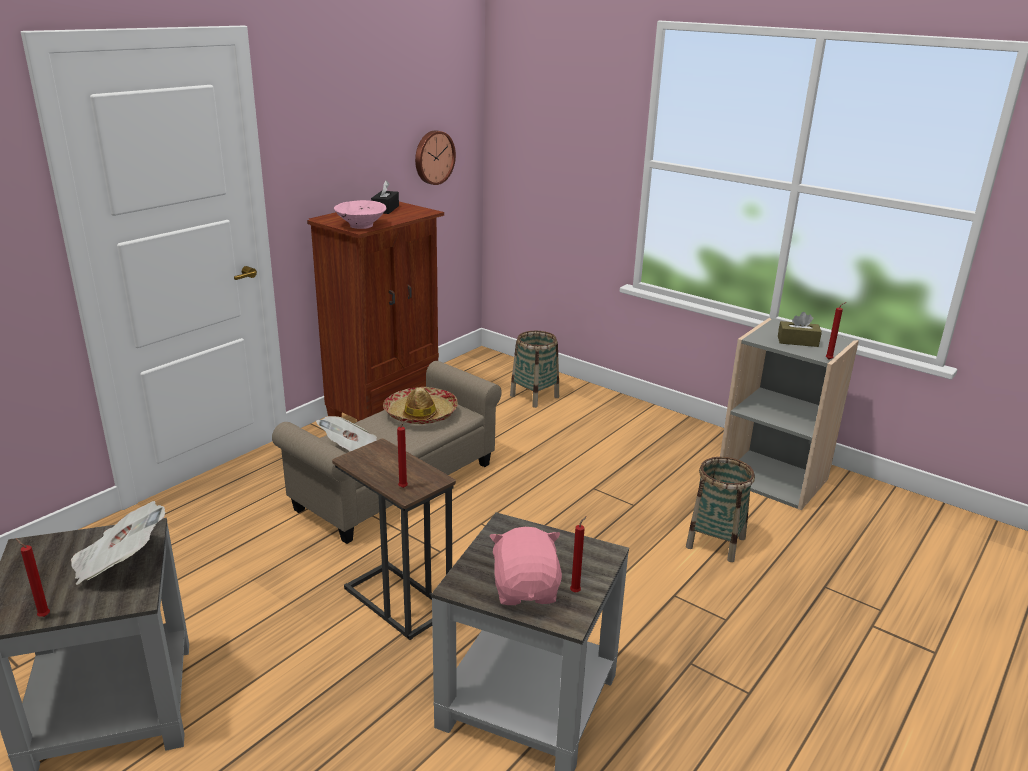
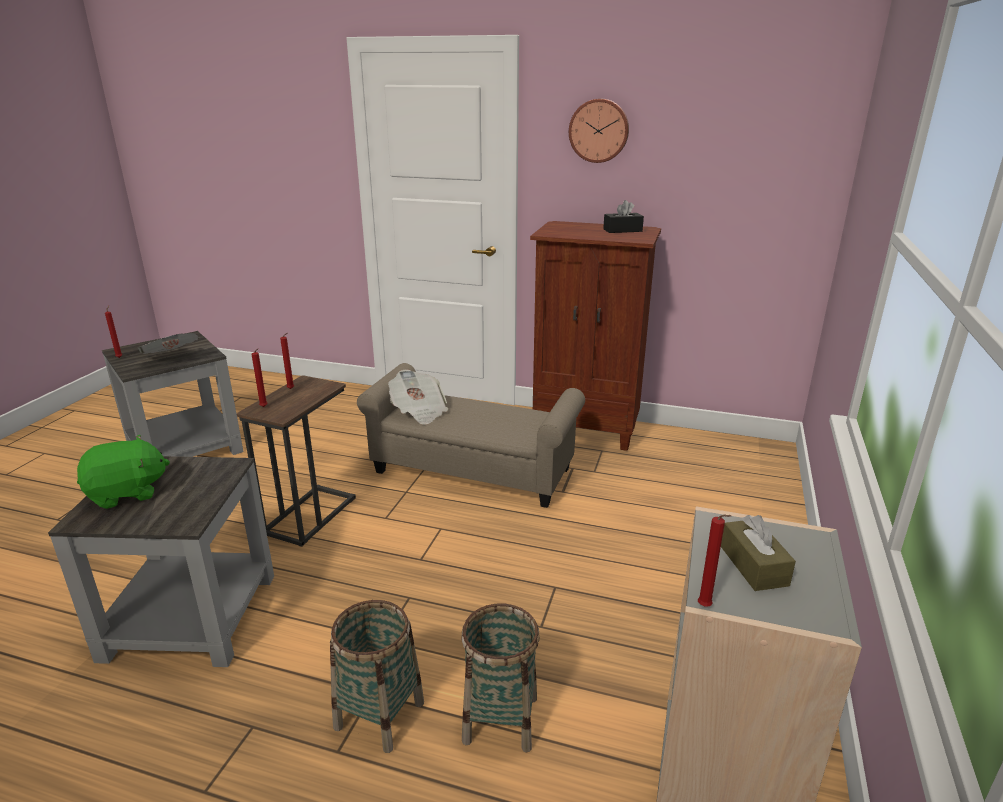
camera: 70 degrees right, 0 degrees up
(361, 225) = (556, 232): pink bowl -> none
(421, 414) = (509, 420): hat -> none
(433, 157) = (746, 196): wall clock -> wall clock (599, 130)
(526, 590) = (127, 493): pink plush toy -> green plush toy
(534, 396) = (720, 502): basket -> basket (379, 715)
(576, 591) = (122, 517): red candle -> red candle (291, 389)

